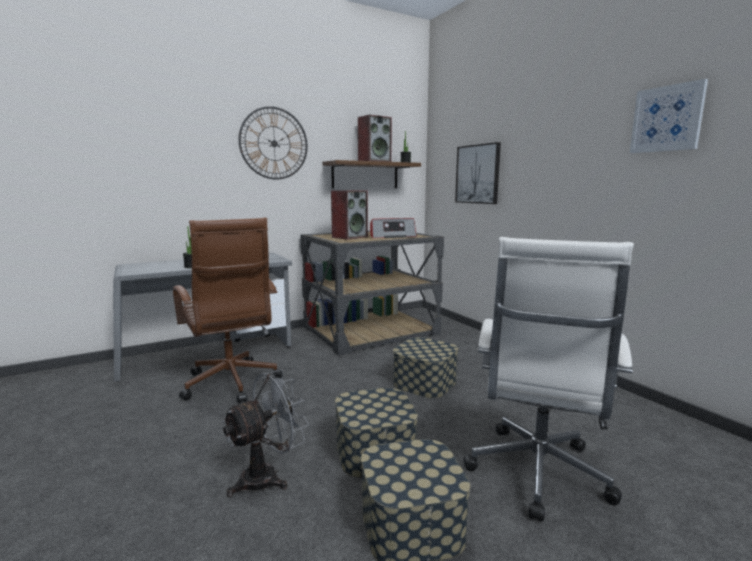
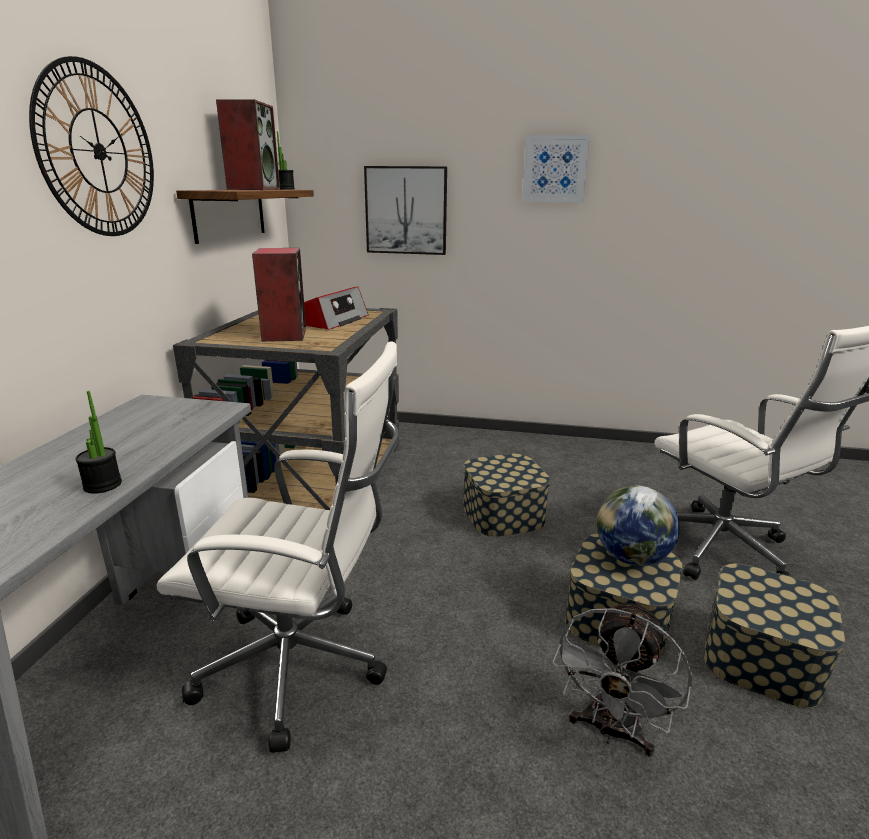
camera: 50 degrees left, 10 degrees up
(232, 384) = (301, 667): brown office chair -> white office chair
(268, 476) = (611, 731): grey fan -> grey fan turned 150 degrees counterclockwise
(386, 405) = (631, 558): none -> globe
(667, 119) = (673, 164): picture -> picture (555, 169)

